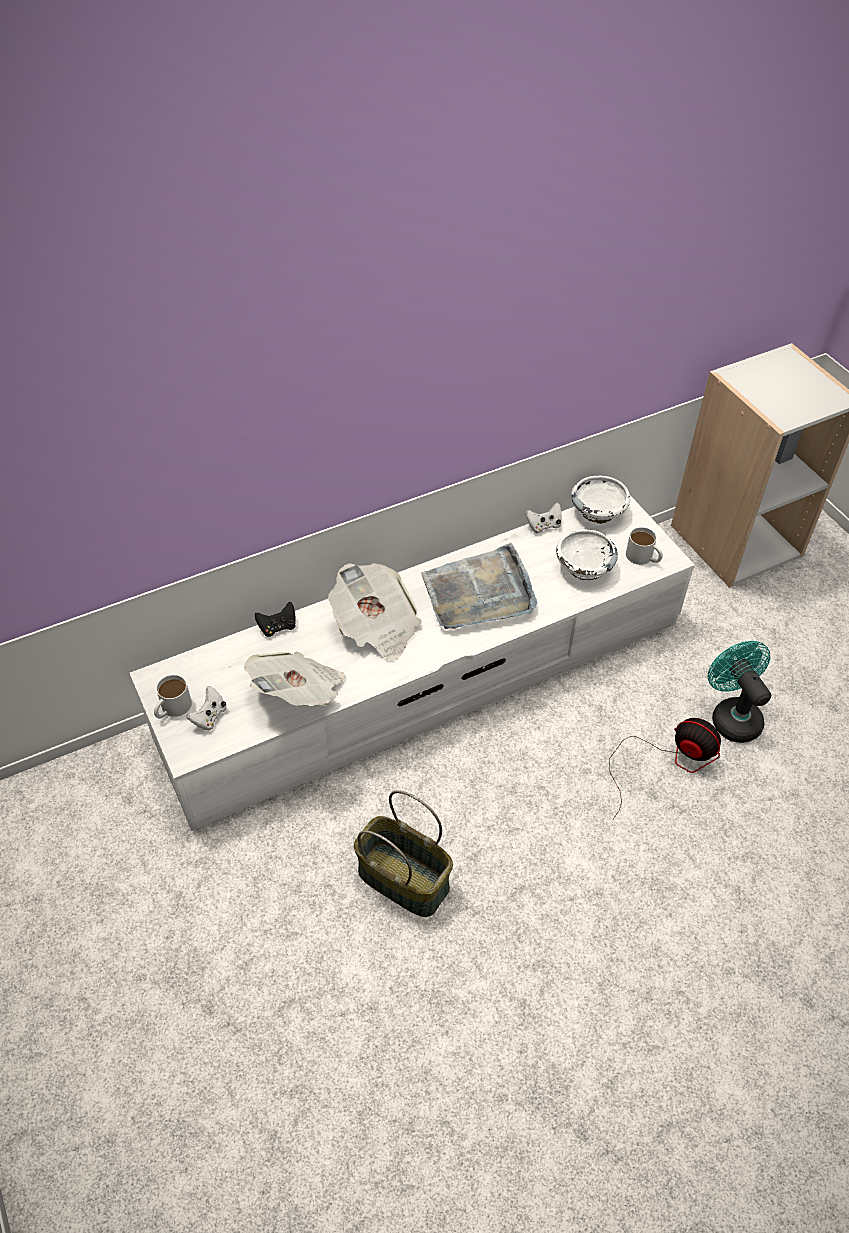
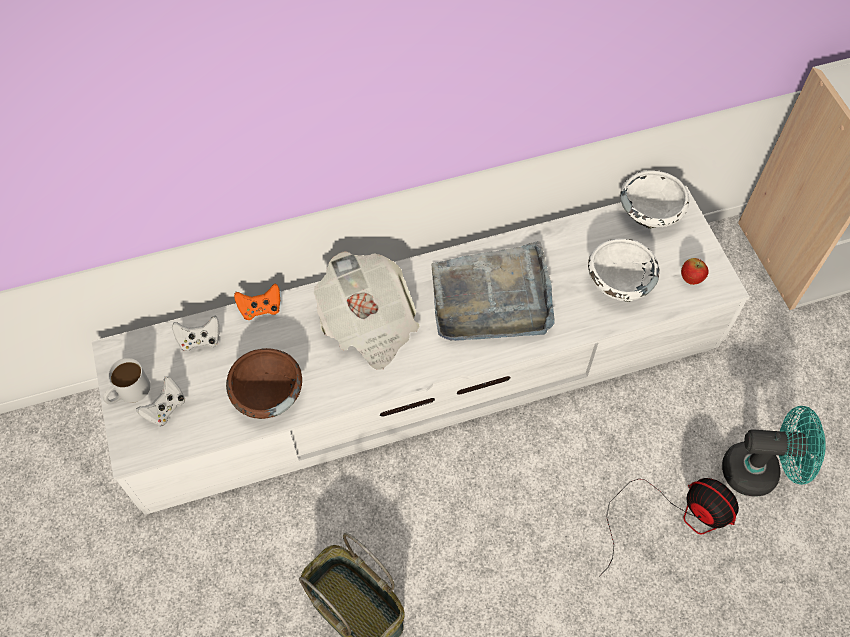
camera: 10 degrees right, 10 degrees up
(278, 627) = (260, 309): black game controller -> orange game controller
(299, 692) = (268, 394): newspaper -> brown bowl
(543, 526) = (583, 222): white game controller -> white game controller (200, 340)
(643, 558) = (690, 279): white mug -> apple
(731, 716) = (759, 471): turquoise fan -> turquoise fan turned 105 degrees clockwise

